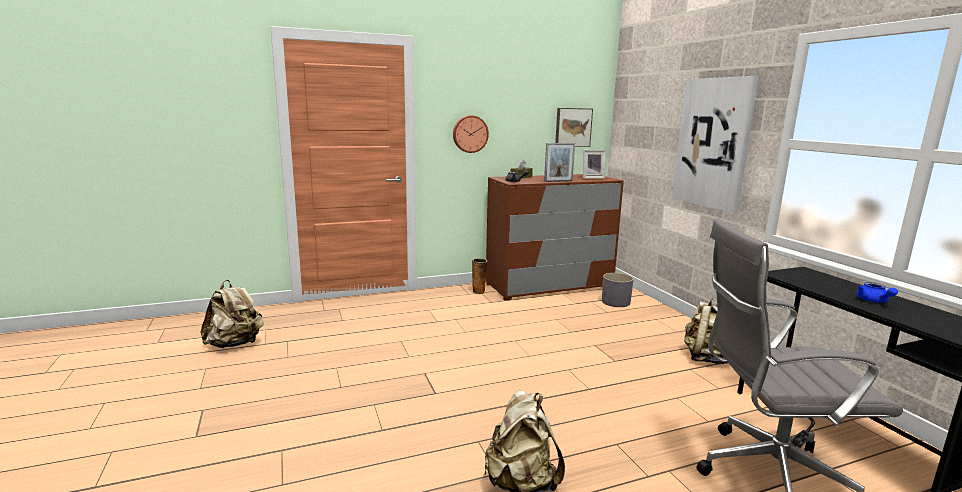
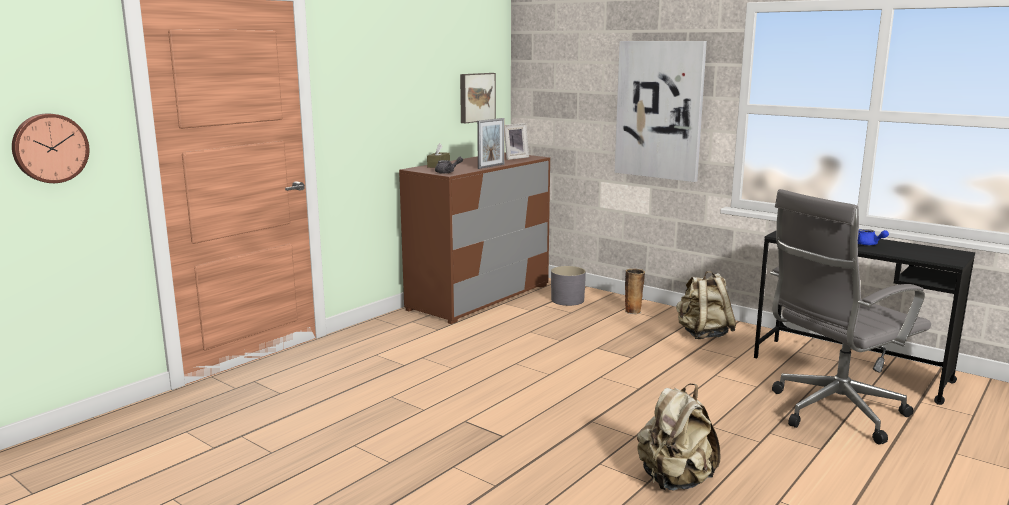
camera: 30 degrees left, 0 degrees up
(235, 344) = (169, 460): beige backpack -> none
(470, 134) = (373, 115): wall clock -> wall clock (49, 148)
(479, 292) = (409, 321): vase -> vase (633, 311)

